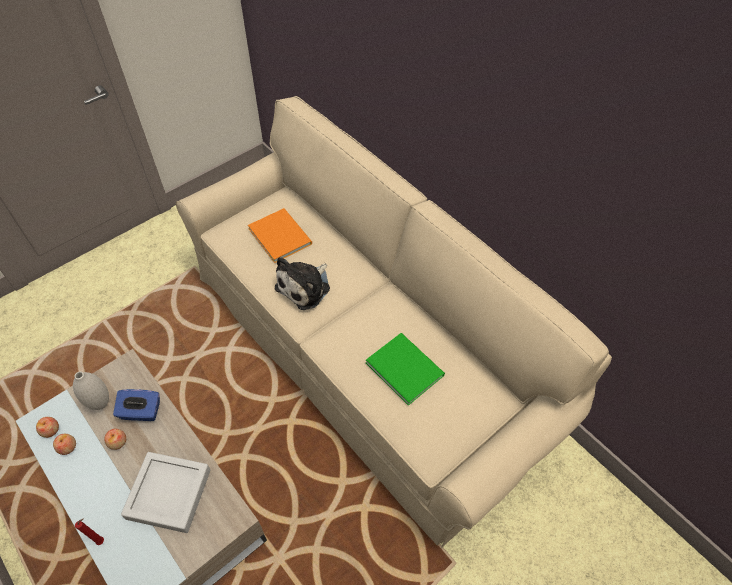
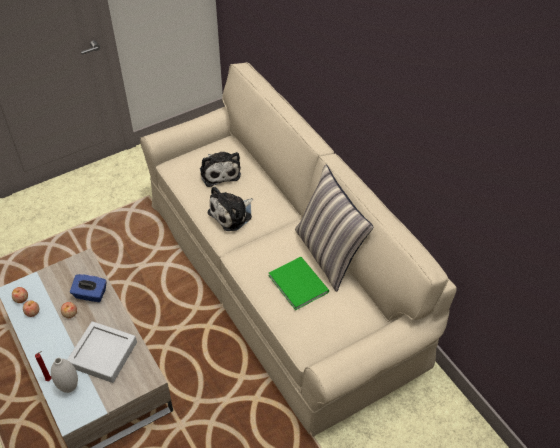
camera: 10 degrees right, 5 degrees down
(100, 403) = (60, 284): white vase -> white vase (69, 387)
(280, 234) = (219, 172): orange book -> plush toy
(433, 325) = (329, 255): none -> pillow

